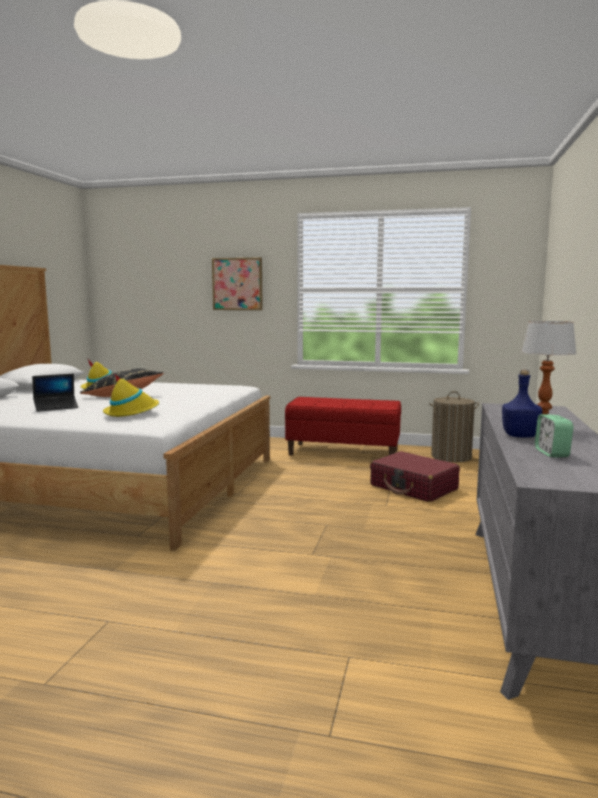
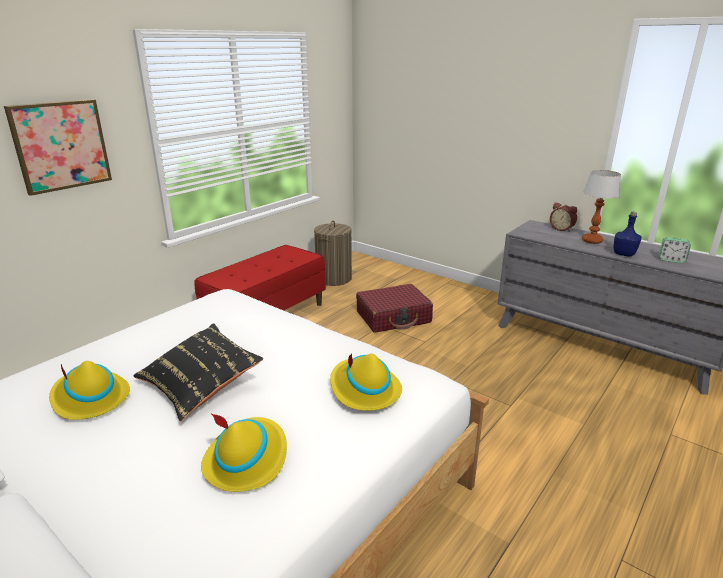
camera: 65 degrees left, 15 degrees up
(56, 407) = (246, 459): laptop -> yellow hat
(560, 415) = (562, 229): none -> alarm clock

